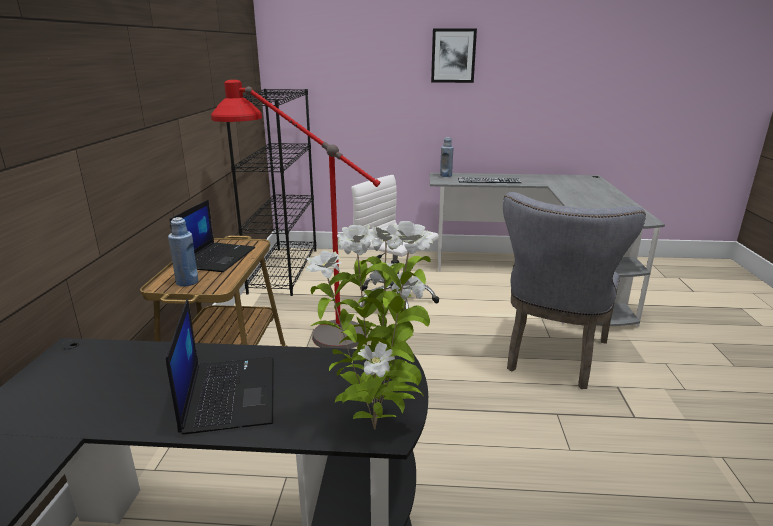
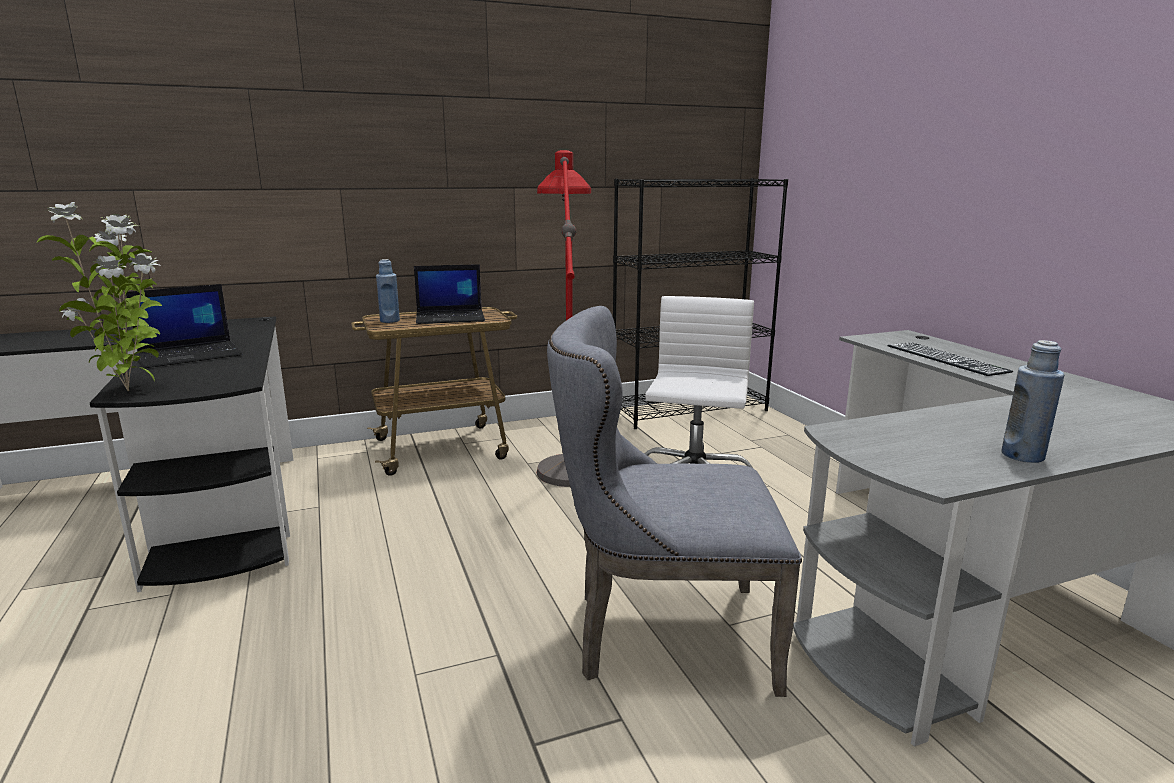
camera: 65 degrees right, 5 degrees down
(446, 175) = (907, 336): blue bottle -> blue bottle (1022, 456)
(453, 55) = (977, 120): picture -> none

